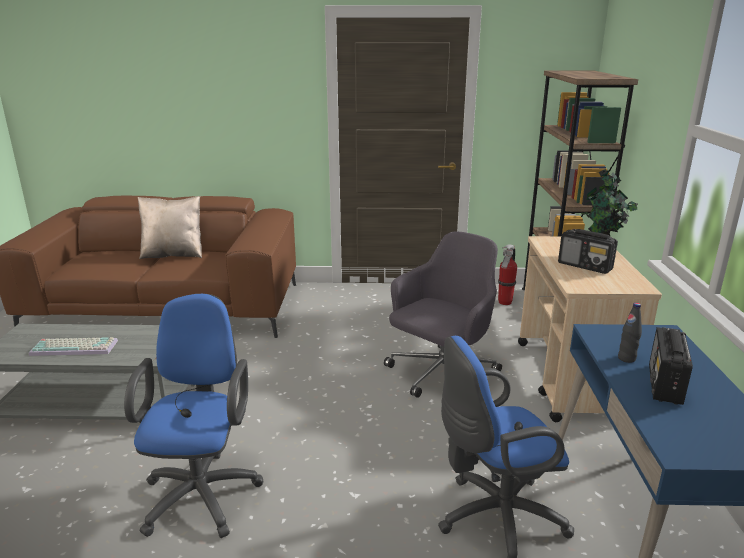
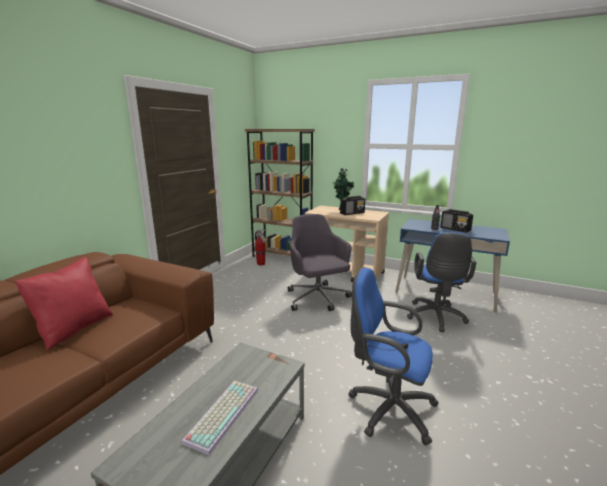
camera: 65 degrees left, 5 degrees down
(174, 254) = (74, 329): beige pillow -> red pillow

